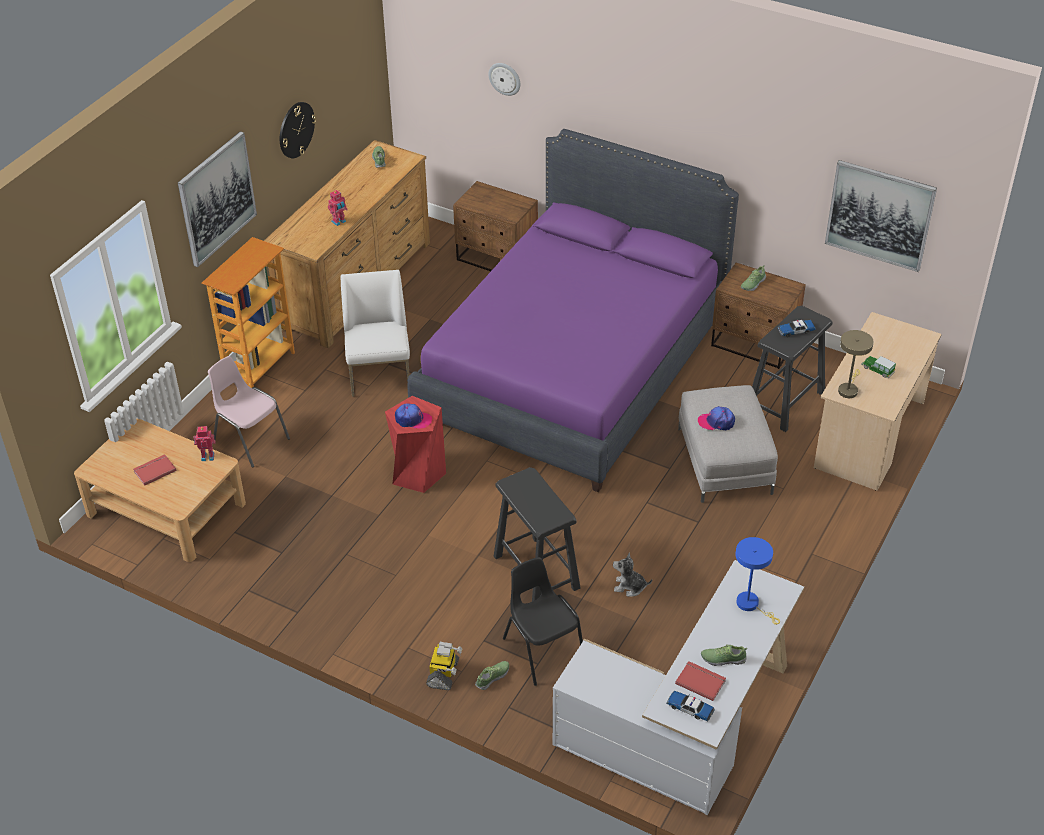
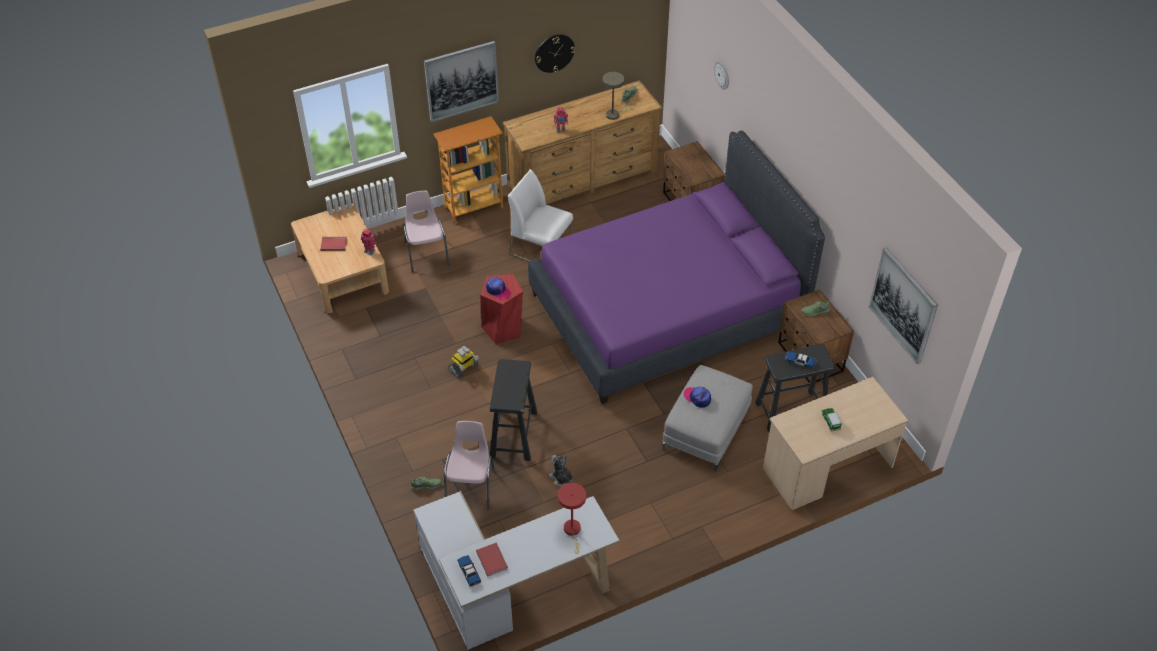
camera: 35 degrees right, 5 degrees up
(380, 373) = (541, 249): white chair -> white chair turned 90 degrees counterclockwise
(444, 674) = (401, 466): toy robot -> toy robot (463, 368)
(542, 649) = (471, 486): black chair -> pink chair
(723, 658) = (520, 554): shoe -> none
(751, 605) = (573, 531): blue table lamp -> red table lamp
(848, 389) = (794, 424): beige table lamp -> beige table lamp (614, 114)

